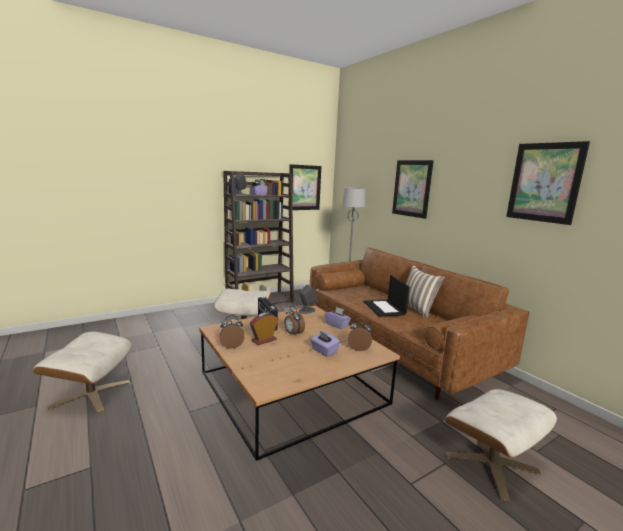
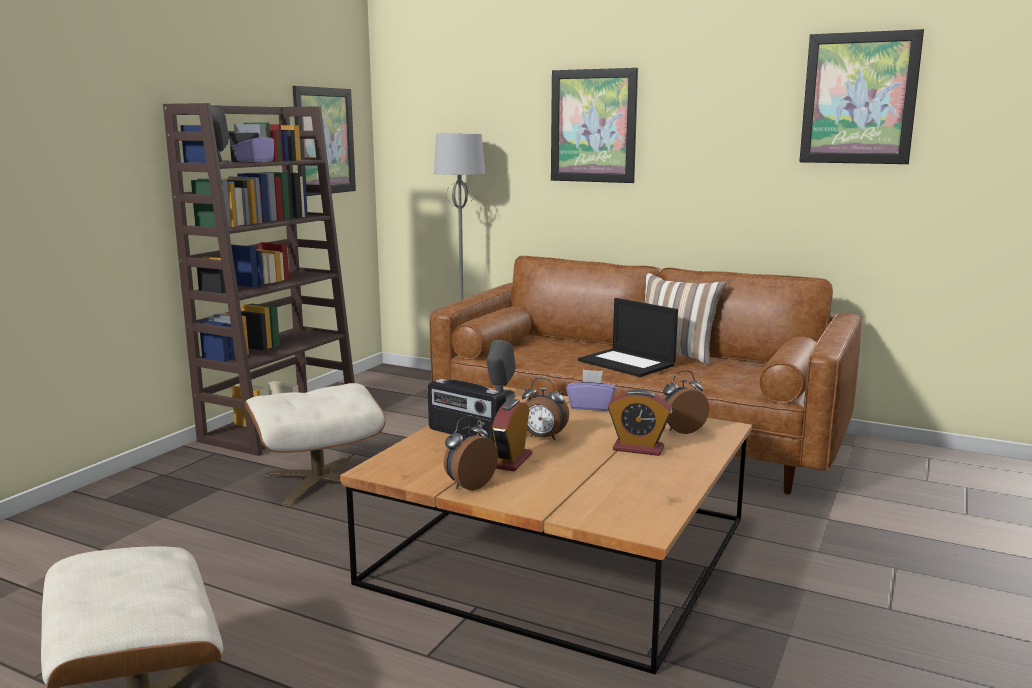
camera: 30 degrees left, 0 degrees up
(324, 351) = (638, 448): purple tissue box -> alarm clock
(492, 464) = (942, 547): beige ottoman -> none

